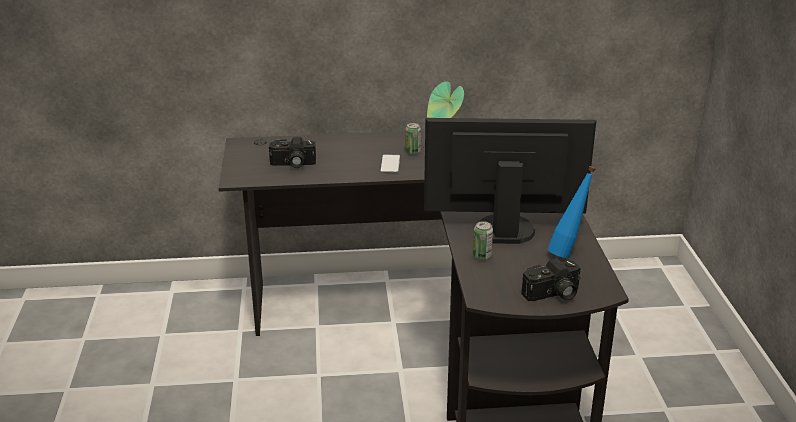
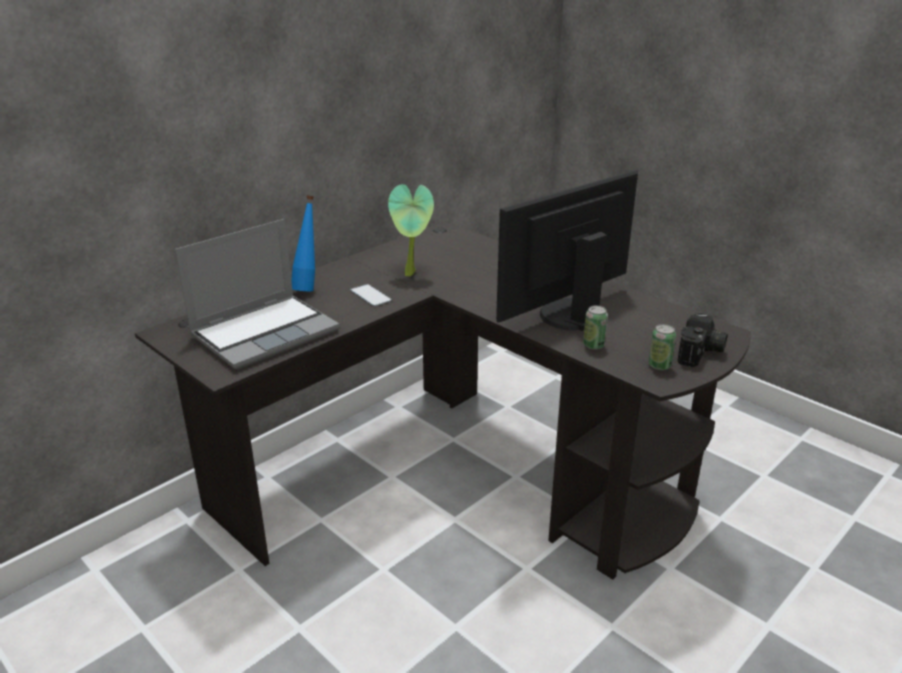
camera: 40 degrees left, 0 degrees up
(292, 164) = (265, 332): camera -> laptop
(412, 152) = (374, 277): can -> can (659, 366)
(567, 252) = (648, 313): blue bottle -> blue bottle (308, 288)

